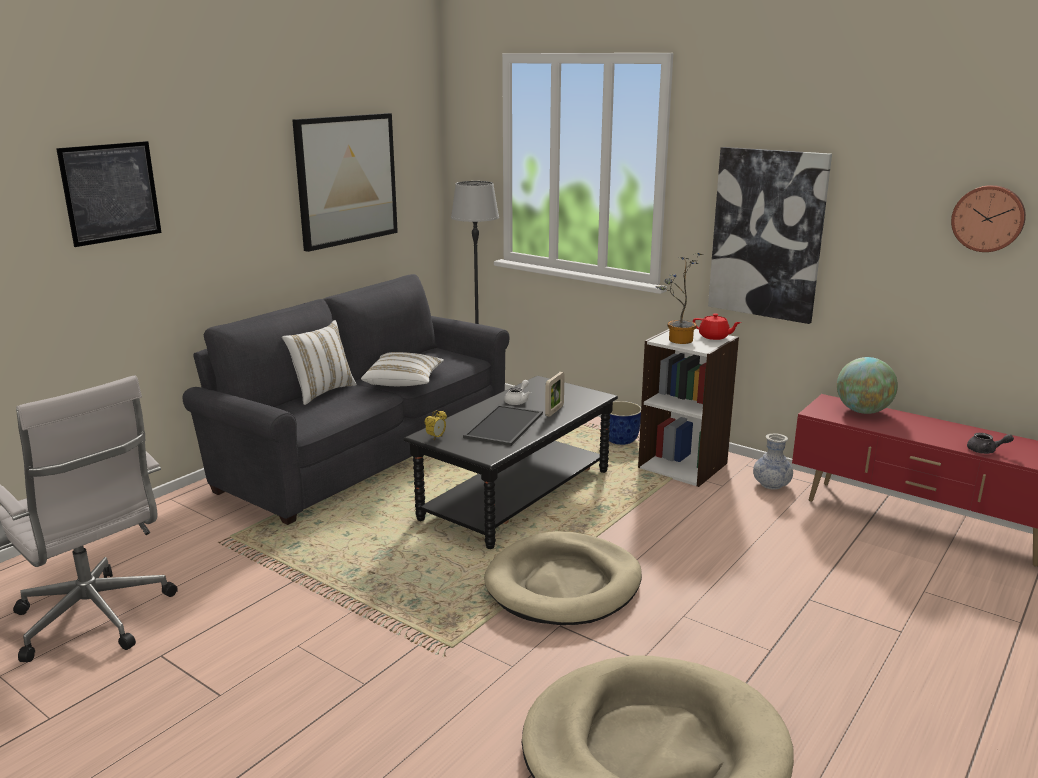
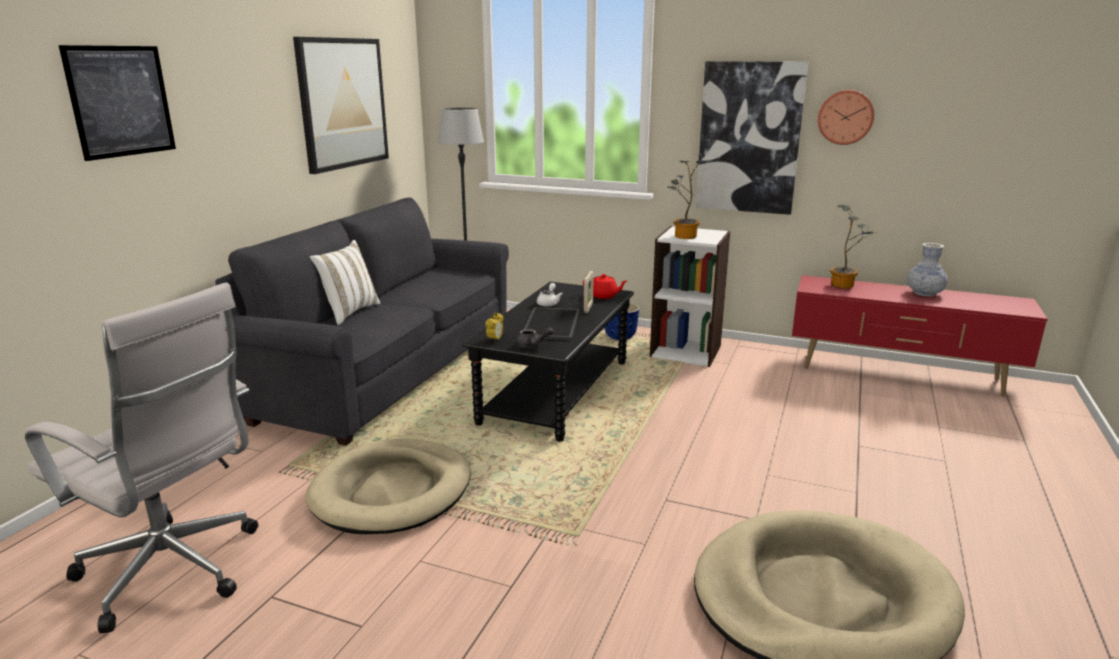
camera: 15 degrees left, 0 degrees up
(404, 382) = (426, 297): white pillow -> none
(564, 584) = (646, 463): beige dog bed -> beige dog bed (392, 491)
(714, 337) = (711, 232): red teapot -> red teapot (604, 296)
(771, 485) = (767, 358): vase -> vase (924, 293)
(862, 411) = (845, 285): globe -> potted plant
(985, 451) = (961, 305): grey teapot -> grey teapot (532, 346)
(988, 218) = (946, 109): wall clock -> wall clock (845, 117)

